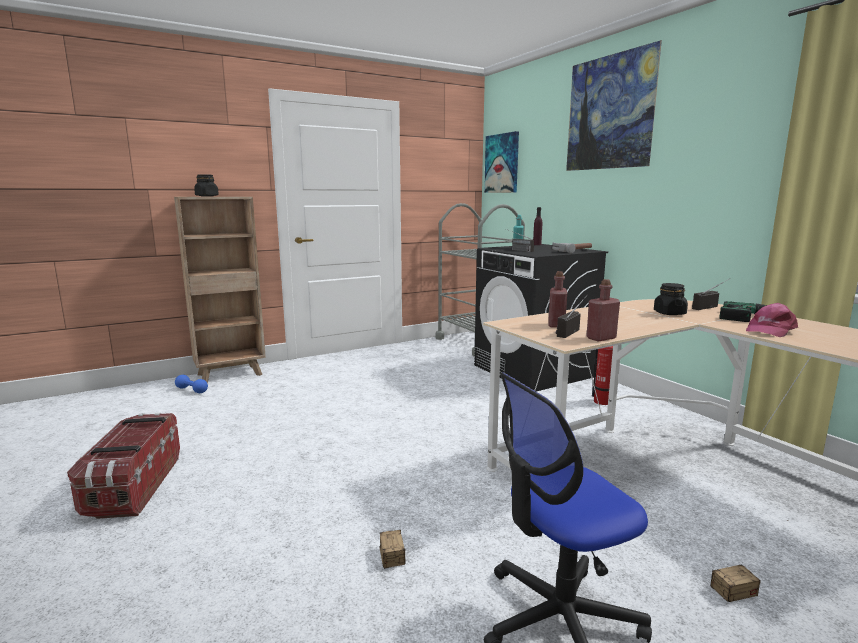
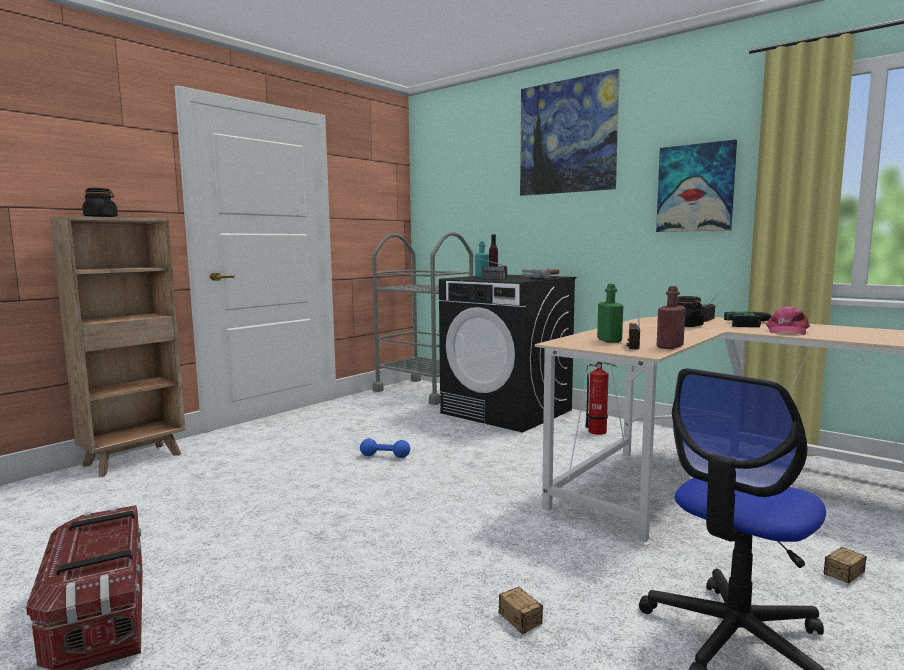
camera: 20 degrees left, 5 degrees down
(192, 390) = (89, 485): blue dumbbell -> blue dumbbell (385, 456)
(502, 163) = (437, 190): picture -> picture (695, 188)
(556, 325) = (609, 340): red bottle -> green bottle

